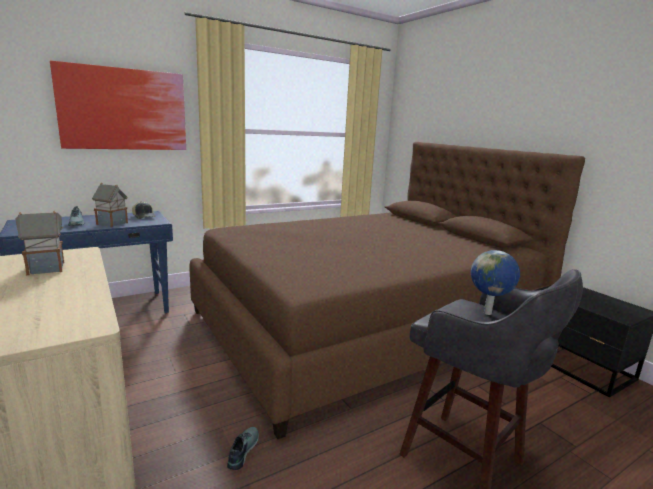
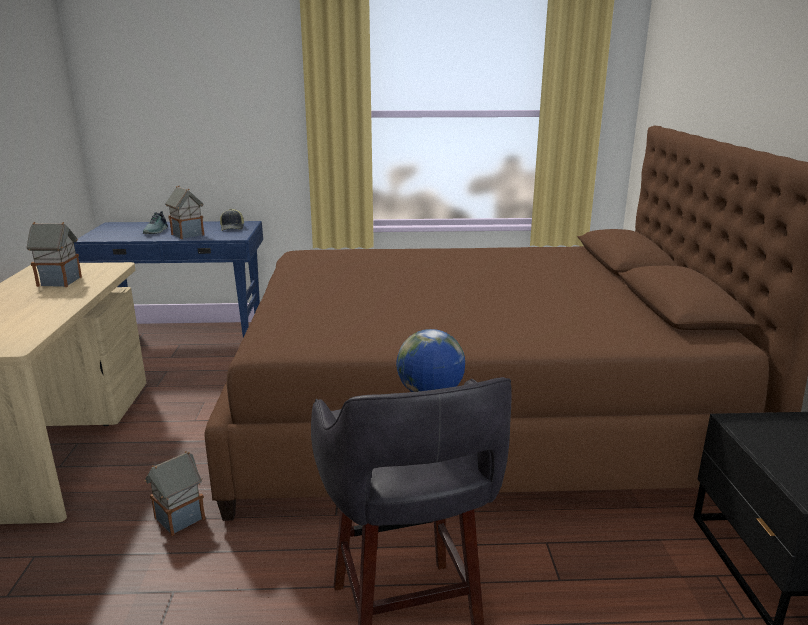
camera: 30 degrees right, 5 degrees up
(124, 109) = (218, 93): picture -> none
(242, 451) = (178, 519): shoe -> toy house

